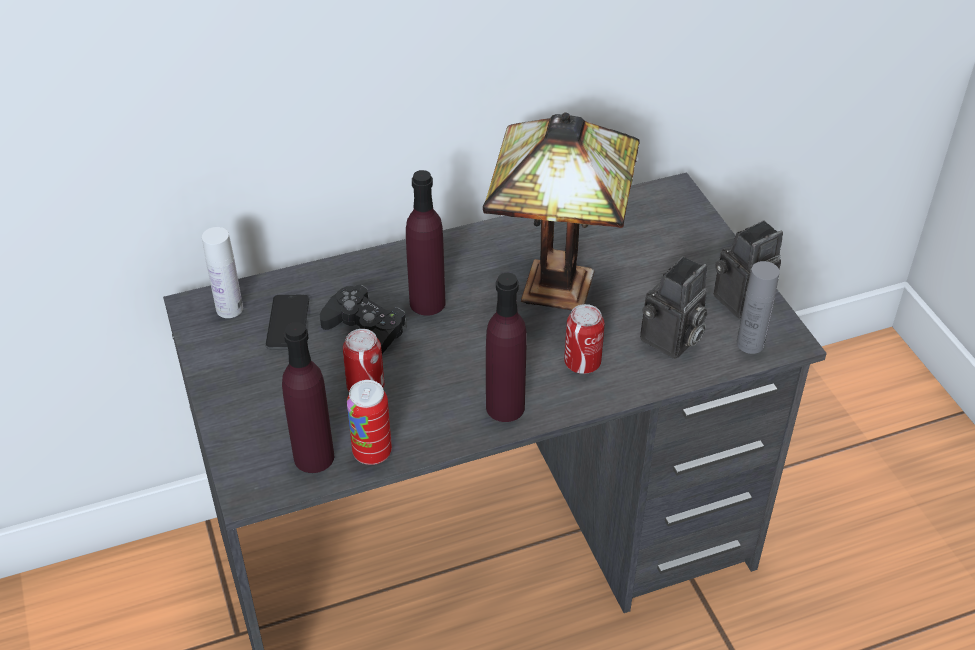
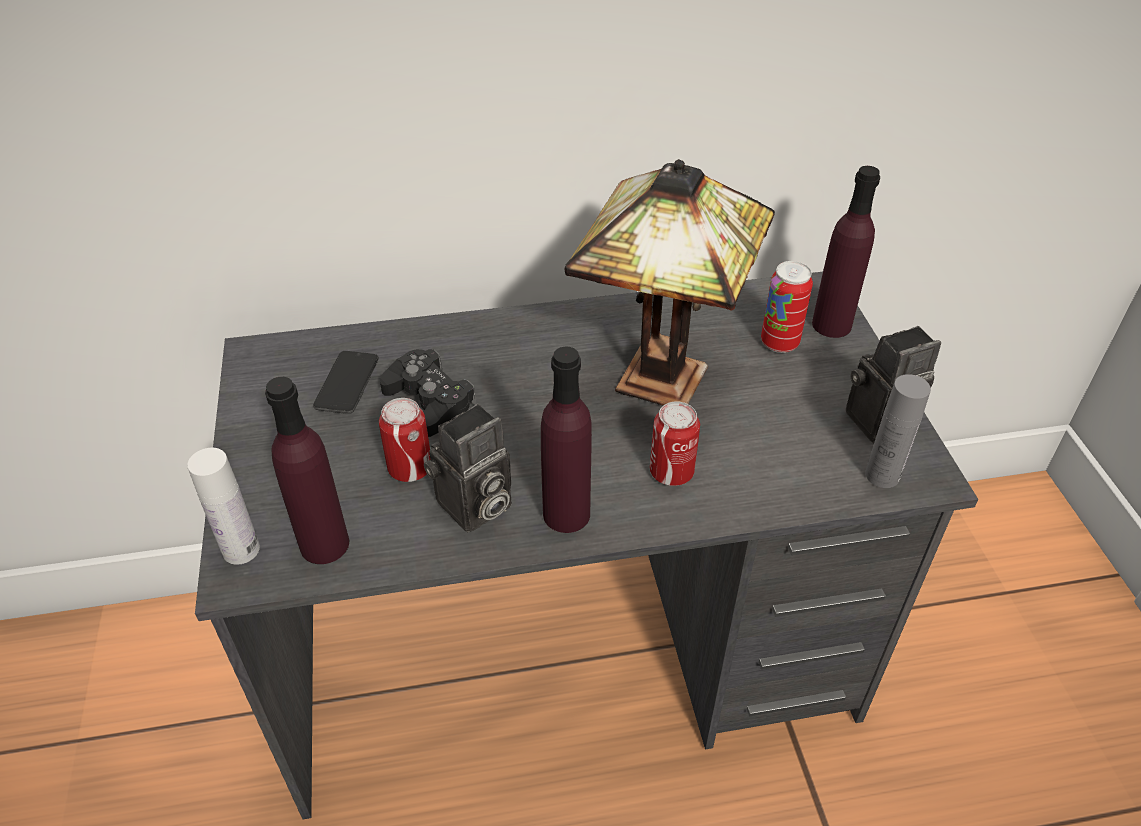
camera: 10 degrees right, 0 degrees up
(229, 309) = (289, 360): white bottle -> white bottle (241, 550)
(372, 453) = (393, 549): can -> can (779, 343)
(427, 302) = (508, 379): purple bottle -> purple bottle (831, 325)
(671, 341) = (784, 460): camera -> camera (474, 508)

